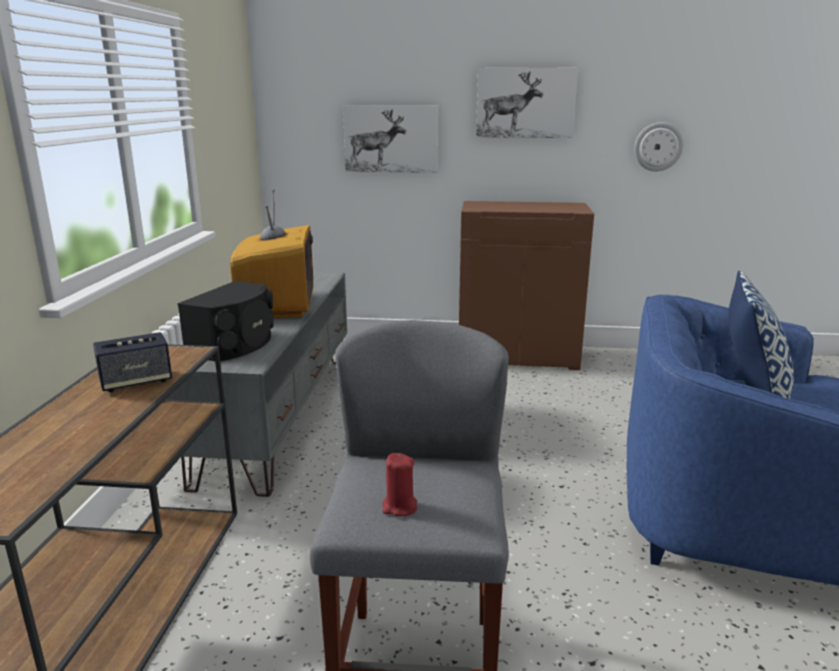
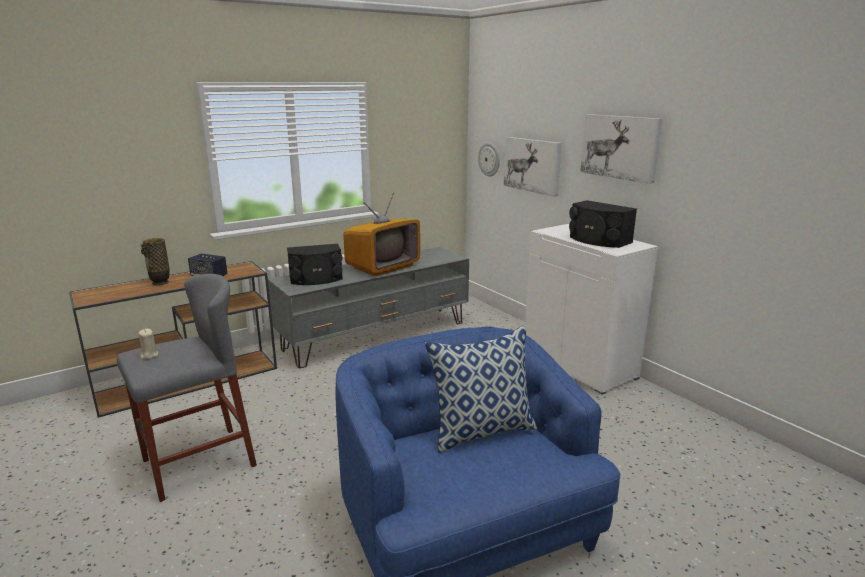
camera: 50 degrees right, 0 degrees up
(67, 424) = (160, 283): none -> vase
(399, 507) = (149, 355): red candle -> beige candle
(518, 356) = (580, 365): brown cabinet -> white cabinet
(538, 207) = (598, 240): none -> black speaker
(658, 146) = (730, 204): wall clock -> wall clock (489, 159)

